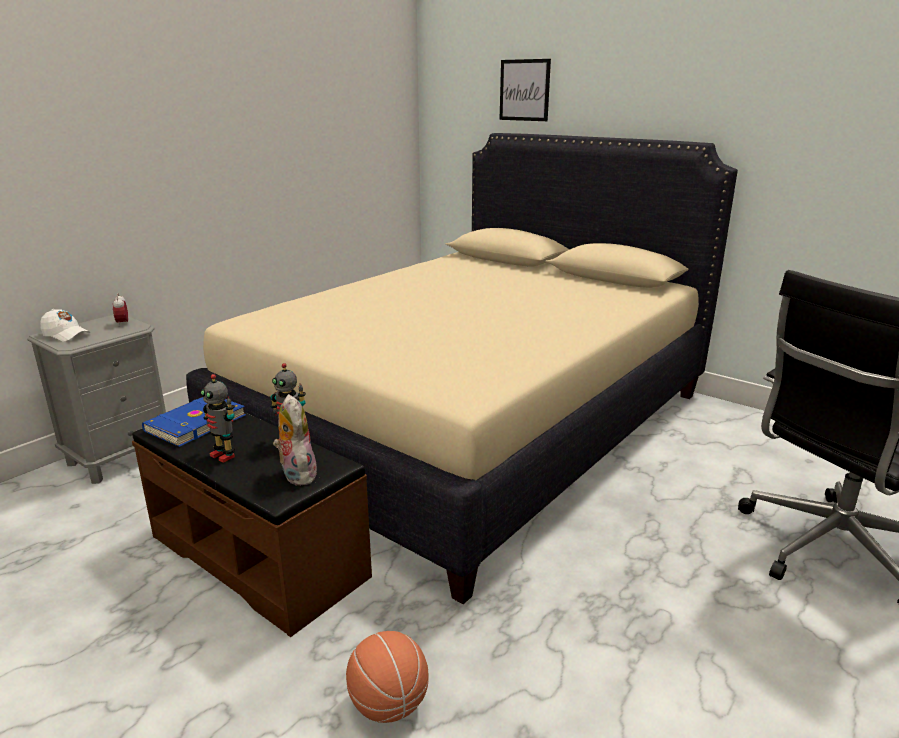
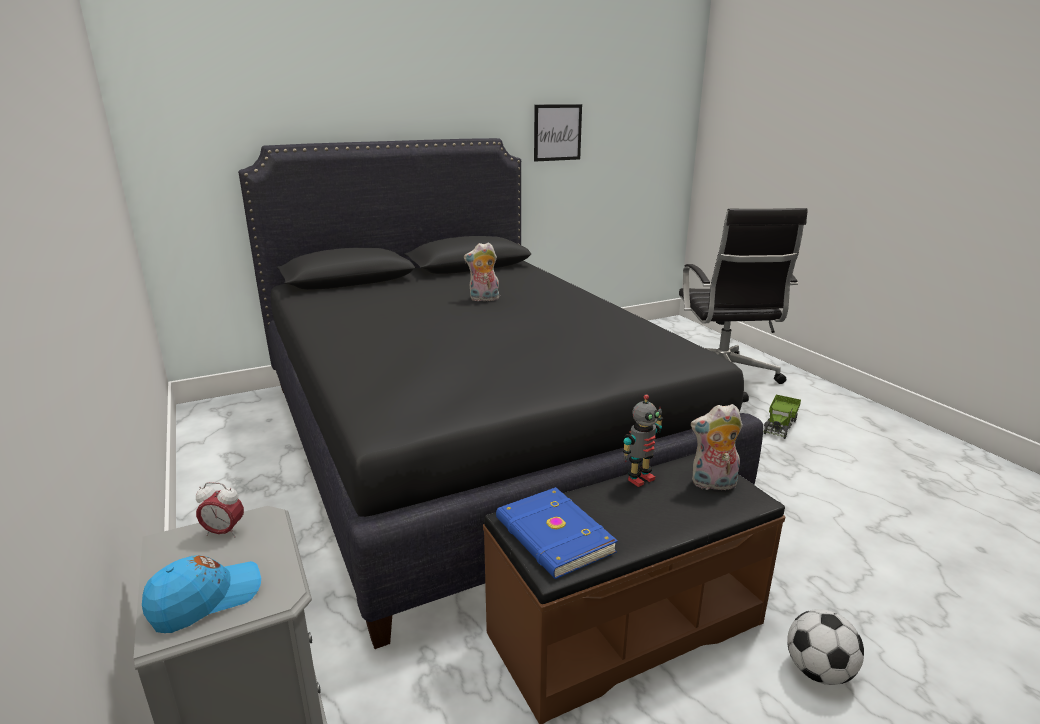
camera: 65 degrees left, 0 degrees up
(66, 335) = (206, 600): white cap -> blue cap
(224, 455) = (653, 522): toy robot -> none
(234, 681) = (818, 671): none -> football
(389, 705) = (848, 581): basketball -> none
(473, 424) = (468, 441): beige bed -> black bed
(522, 298) = (483, 299): none -> plush toy
(524, 90) = (291, 94): picture -> picture (557, 132)
(746, 622) = (780, 424): none -> toy truck

